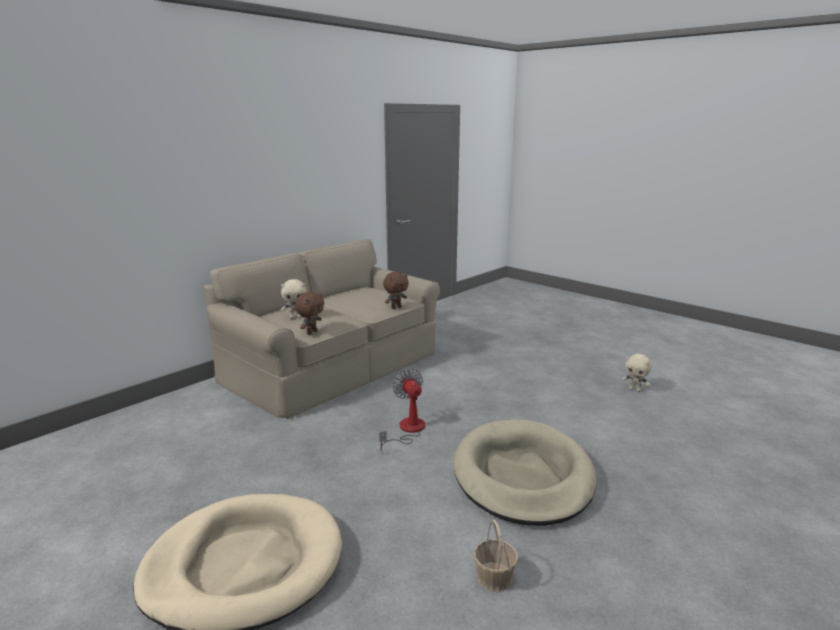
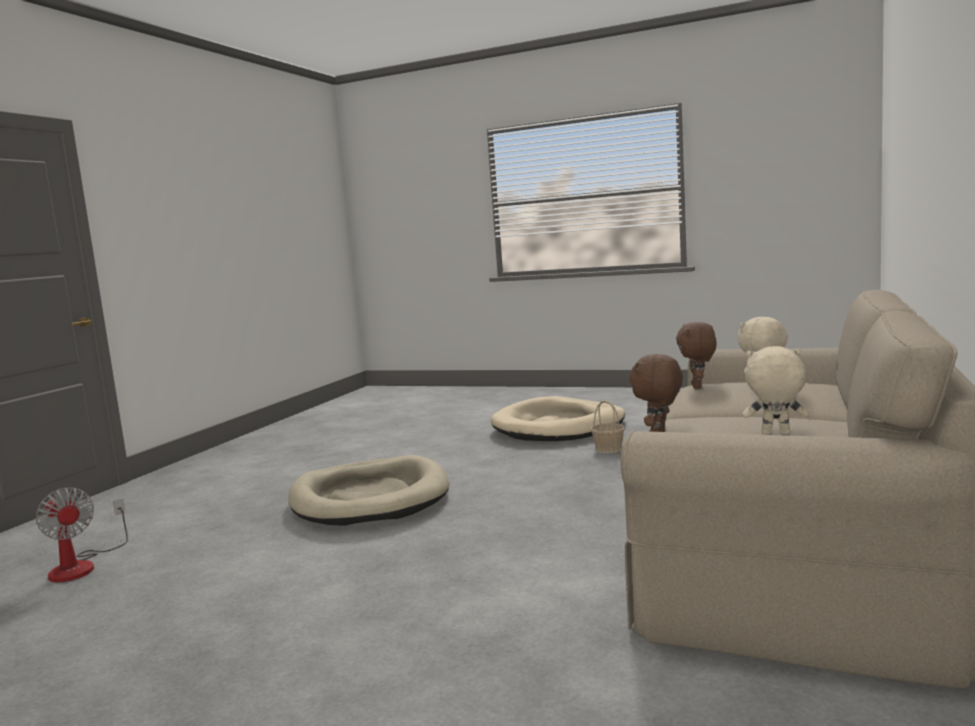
camera: 160 degrees right, 10 degrees down
(407, 430) = (530, 502): fan -> fan (82, 566)
(494, 577) = (386, 454): basket -> basket (608, 449)
(635, 390) = (128, 654): beige plush toy -> beige plush toy (775, 434)

